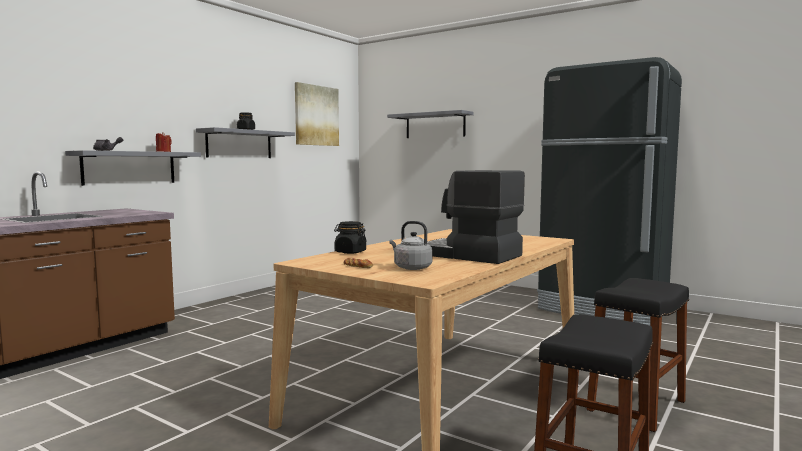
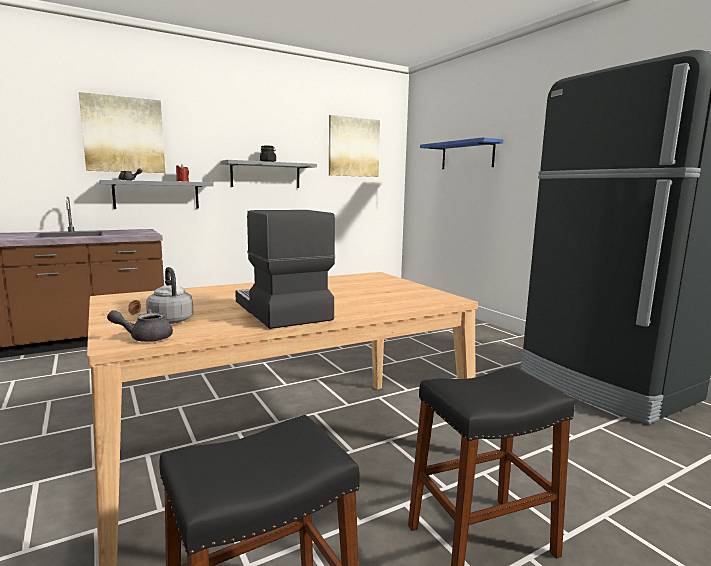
camera: 25 degrees right, 5 degrees up
(94, 97) = (124, 135): none -> picture
(350, 252) = (190, 291): black jar -> none
(434, 277) = (145, 338): none -> grey teapot
(435, 125) = (467, 155): grey shelf -> blue shelf

